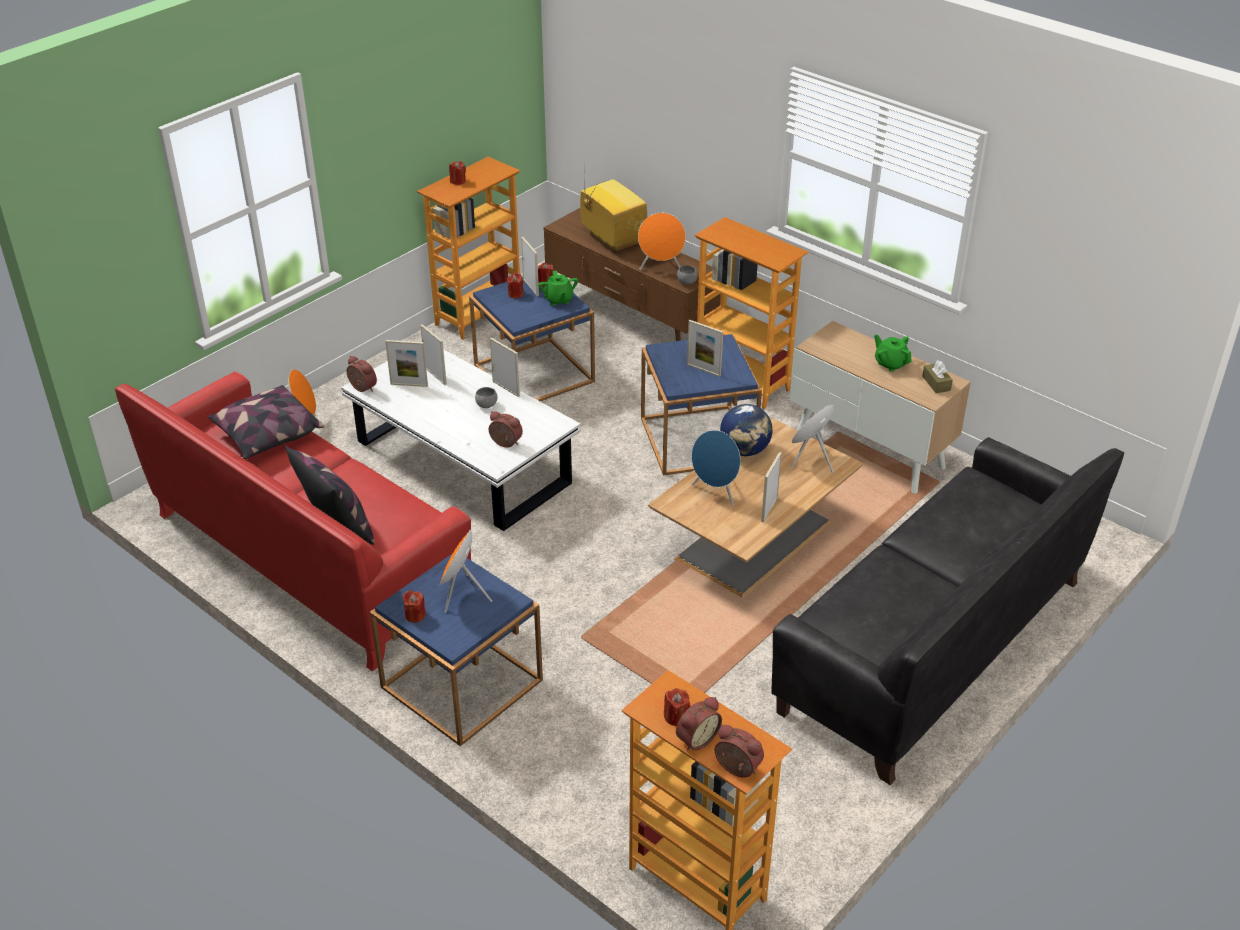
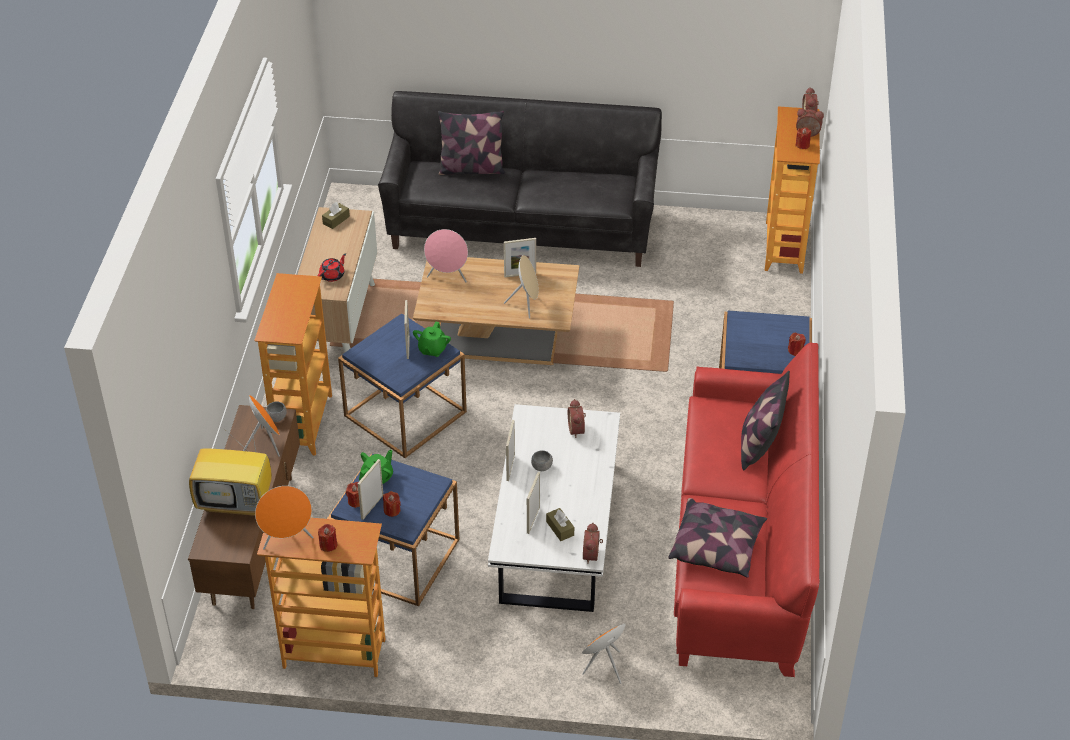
camera: 125 degrees left, 5 degrees up
(409, 385) = (560, 528): picture frame -> brown tissue box
(462, 595) = (758, 340): orange speaker -> orange speaker (287, 539)
(611, 239) = (236, 502): television -> television turned 105 degrees counterclockwise
(716, 492) = (526, 304): blue speaker -> beige speaker
(745, 450) = (466, 310): globe -> none
(842, 352) = (332, 275): none -> red teapot
(890, 364) = (328, 248): green teapot -> green teapot (432, 349)
(986, 535) = (471, 169): none -> pillow

